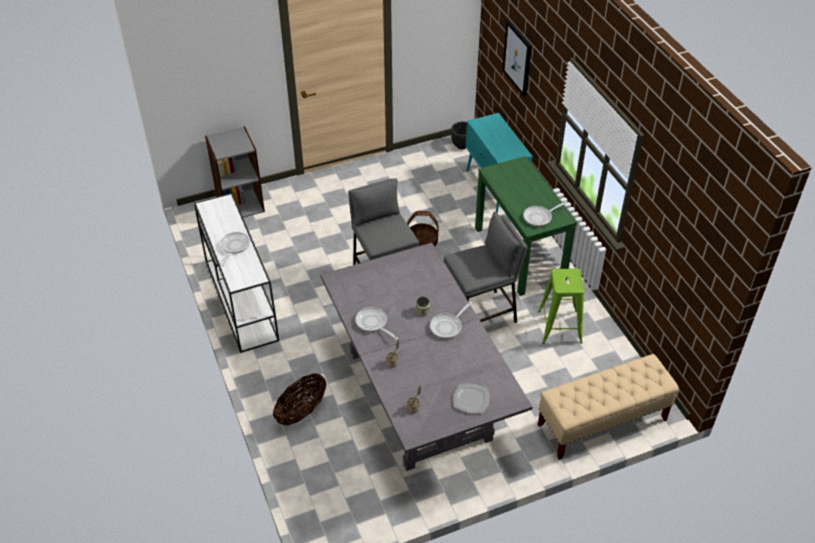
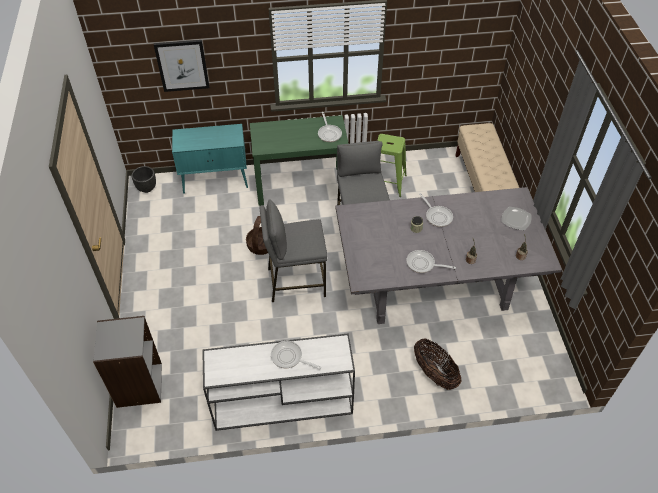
camera: 75 degrees left, 5 degrees up
(373, 323) = (423, 264): frying pan -> frying pan turned 45 degrees clockwise

